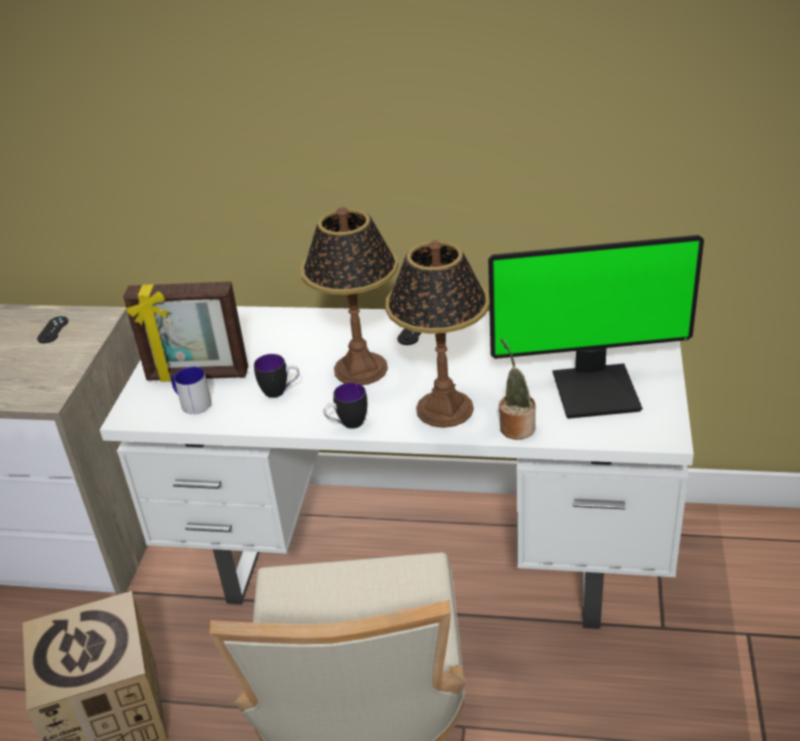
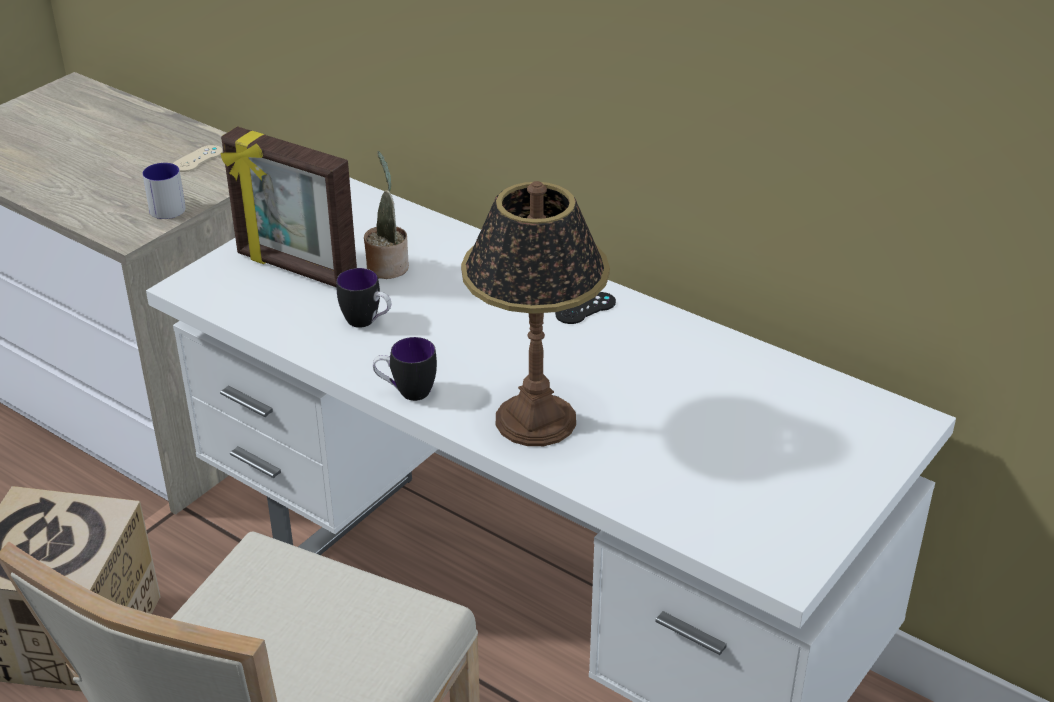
camera: 25 degrees right, 0 degrees up
(53, 330) = (198, 159): black game controller -> beige game controller
(192, 403) = (262, 297): mug -> mug (165, 206)
(361, 369) = (482, 331): table lamp -> none
(515, 427) = (601, 478): potted plant -> potted plant (387, 265)
(596, 389) = (749, 473): monitor -> none

